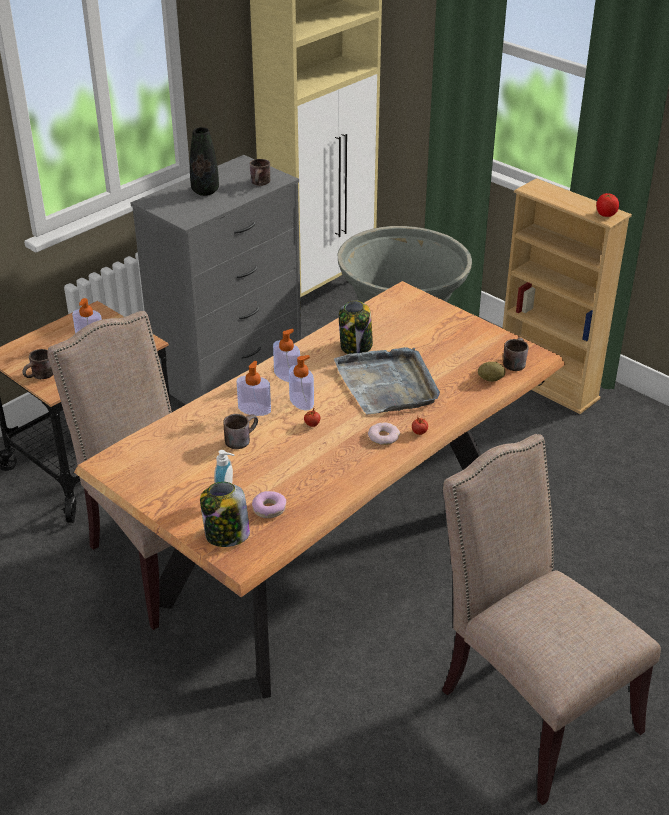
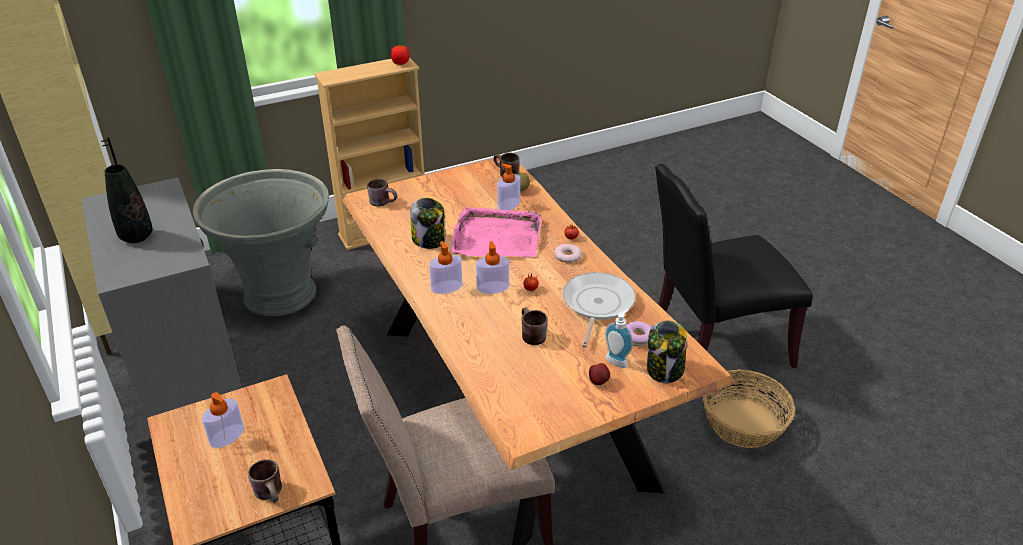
camera: 70 degrees left, 0 degrees up
(190, 494) = (598, 382): none -> apple
(254, 409) = (488, 317): soap dispenser -> soap dispenser (508, 204)
(261, 184) = (163, 199): brown mug -> brown mug (384, 202)
(309, 472) = (596, 305): none -> frying pan
(388, 384) = (496, 237): grey tray -> pink tray
(404, 756) = (742, 423): none -> basket
(530, 708) = (713, 346): beige chair -> black chair

